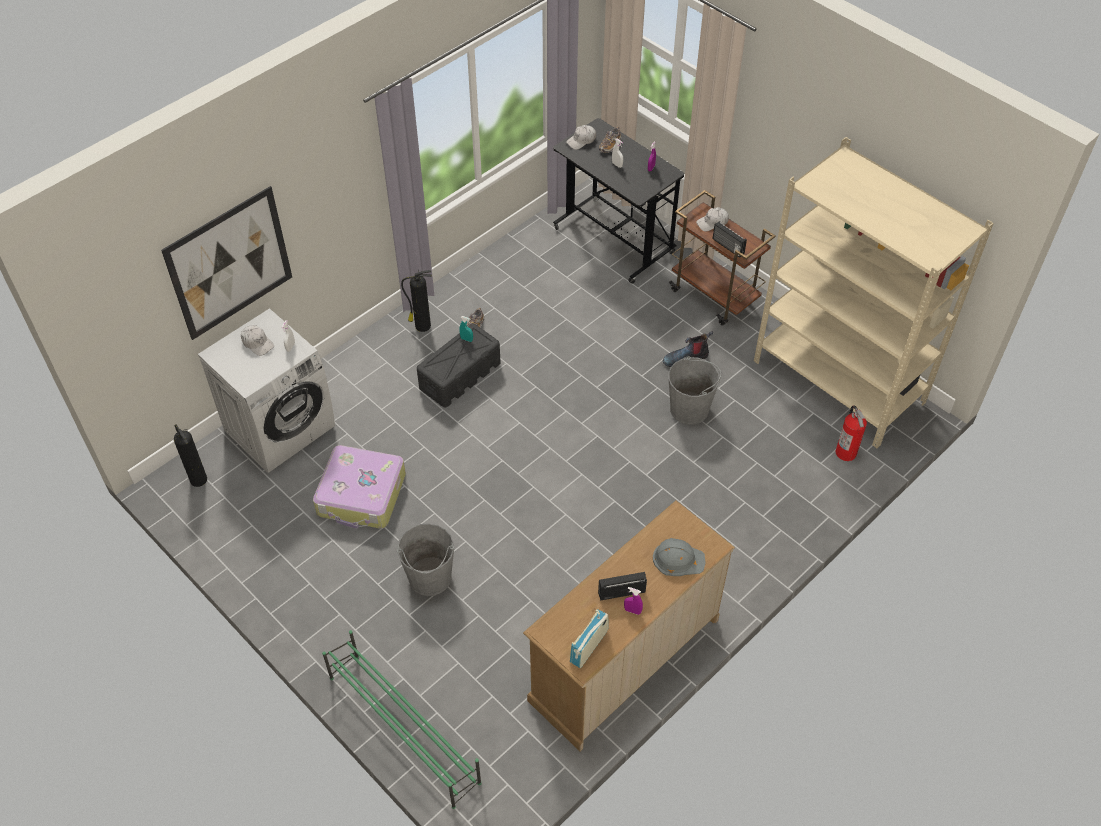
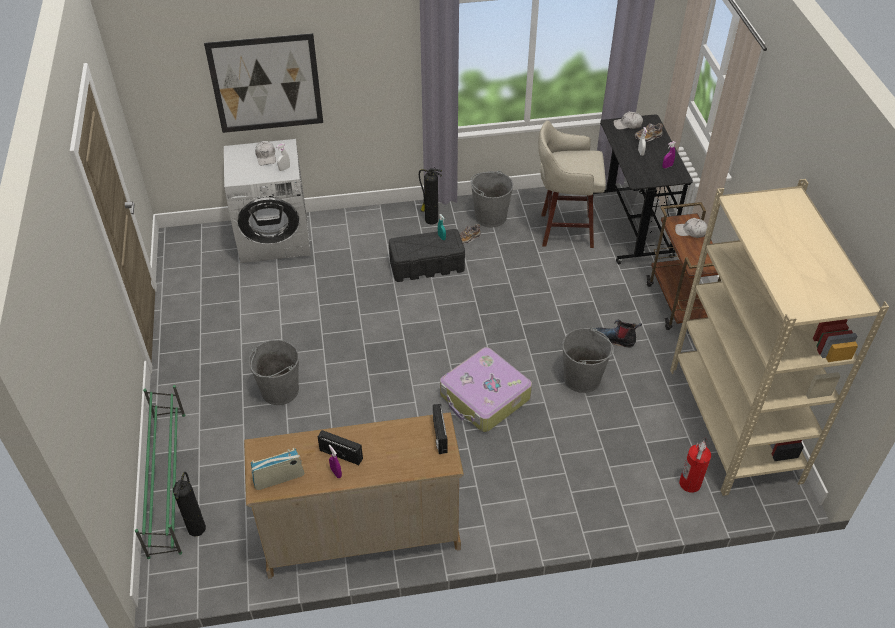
camera: 35 degrees right, 5 degrees down
(198, 479) = (196, 245): fire extinguisher -> fire extinguisher (197, 527)
(362, 495) = (286, 310): suitcase -> suitcase (484, 398)
(477, 293) = (490, 216): none -> grey bucket
(557, 274) = (563, 230): none -> beige stool
(678, 559) = (408, 456): grey hard hat -> none
(727, 247) = (687, 255): radio -> radio (439, 436)

